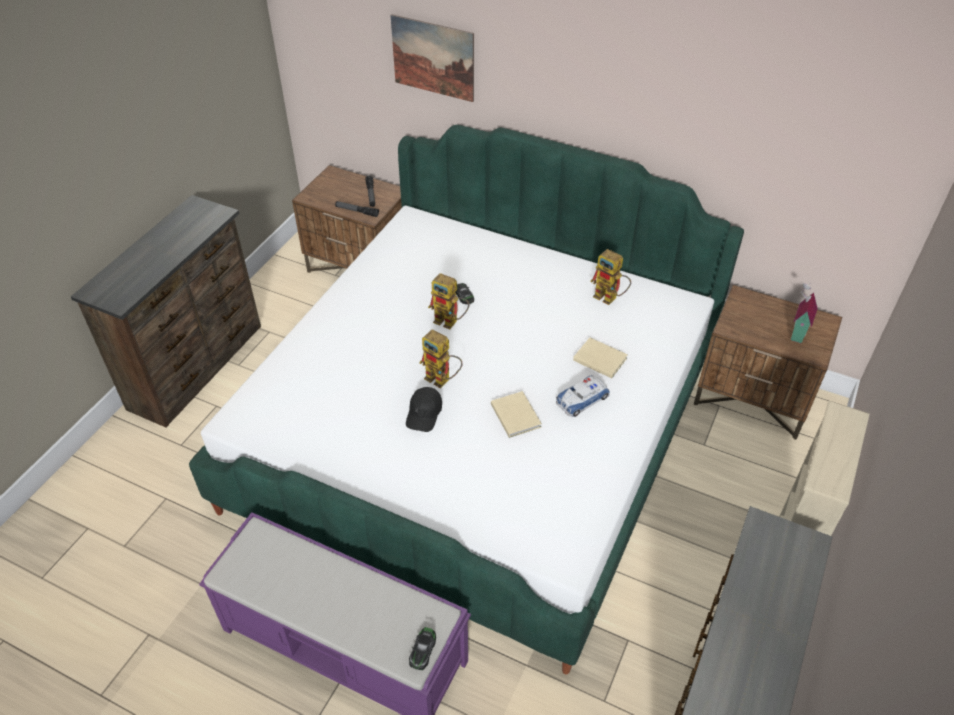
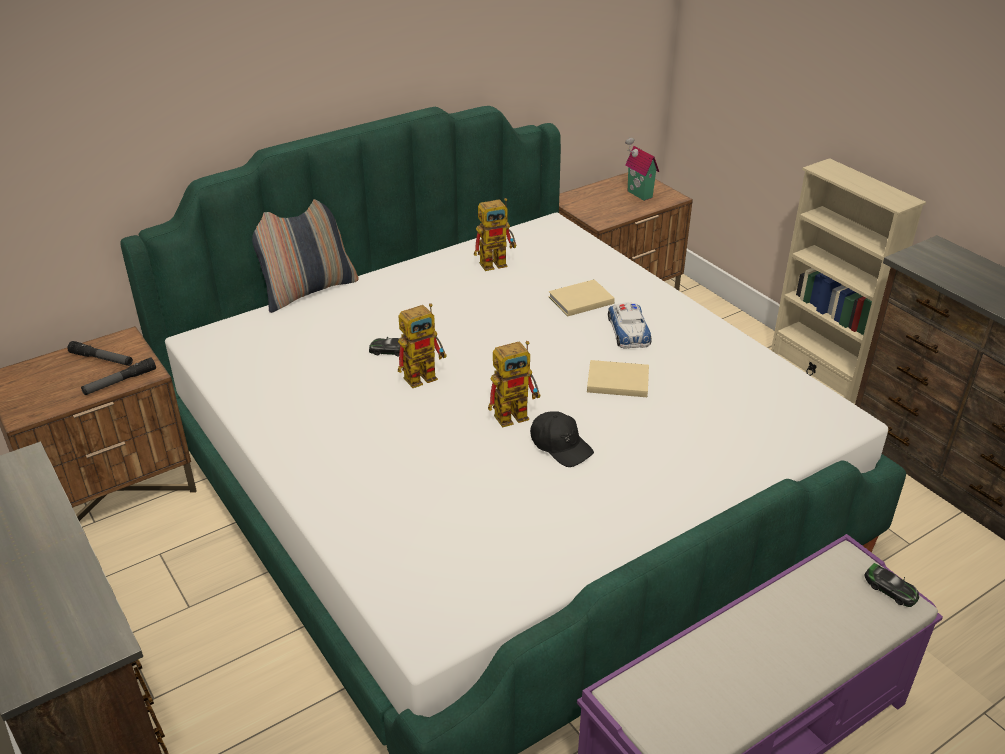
camera: 60 degrees left, 10 degrees down
(433, 58) = (131, 99): picture -> none
(496, 231) = (308, 290): none -> pillow

